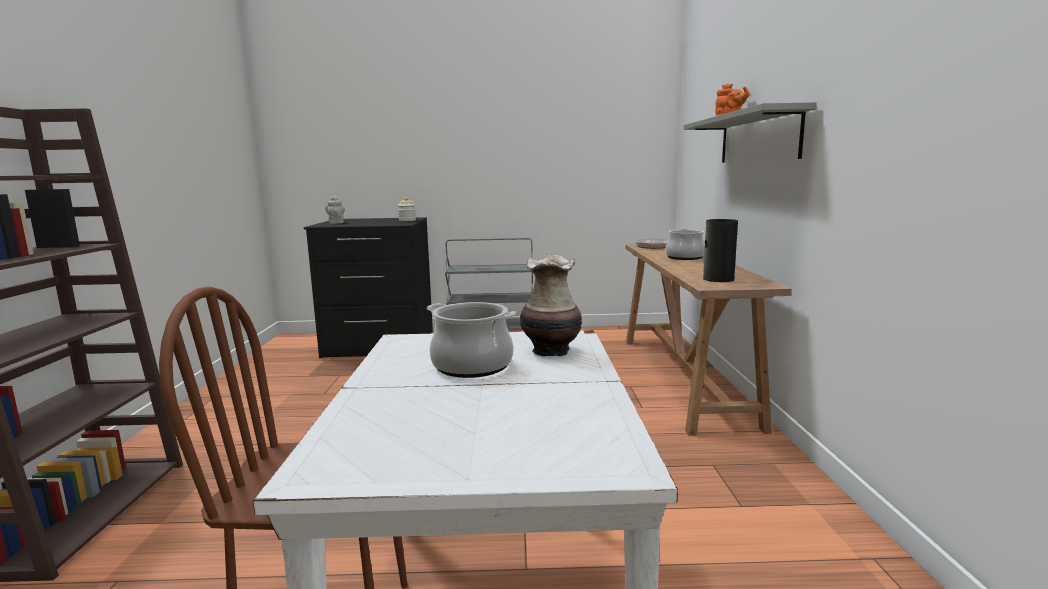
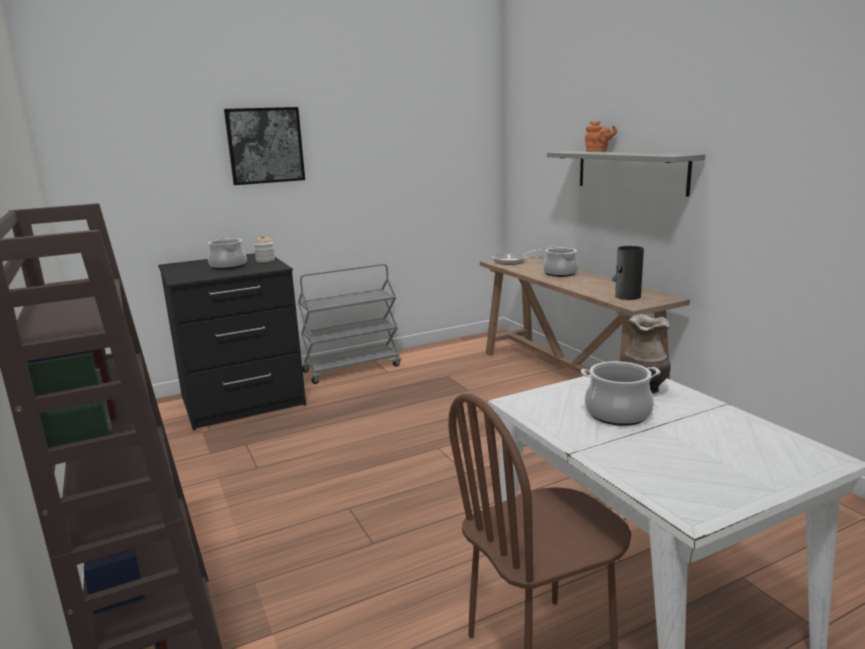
camera: 25 degrees left, 5 degrees up
(336, 223) = (189, 273): grey teapot -> none
(372, 222) = (228, 266): none -> cooking pot
(430, 122) = (265, 145): none -> picture

